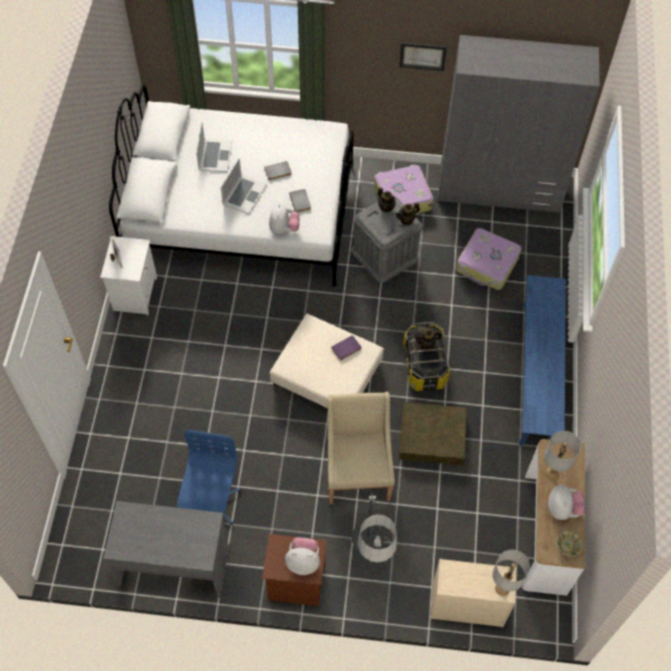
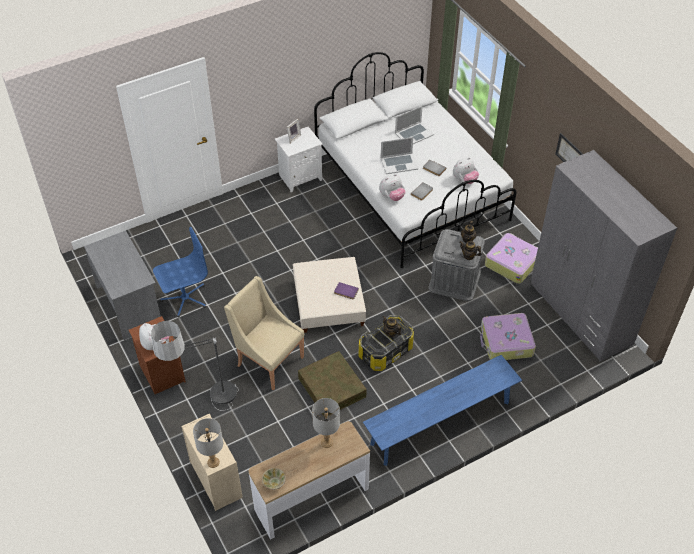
camera: 55 degrees right, 10 degrees down
(357, 473) = (268, 361): beige armchair -> beige armchair turned 105 degrees counterclockwise
(563, 509) = (302, 464): plush toy -> plush toy (464, 180)

